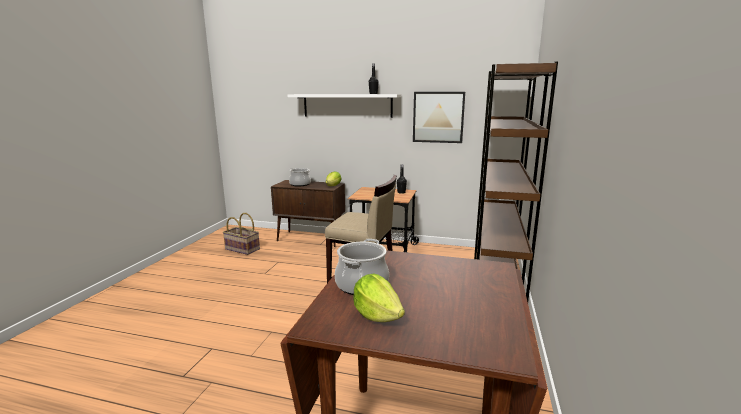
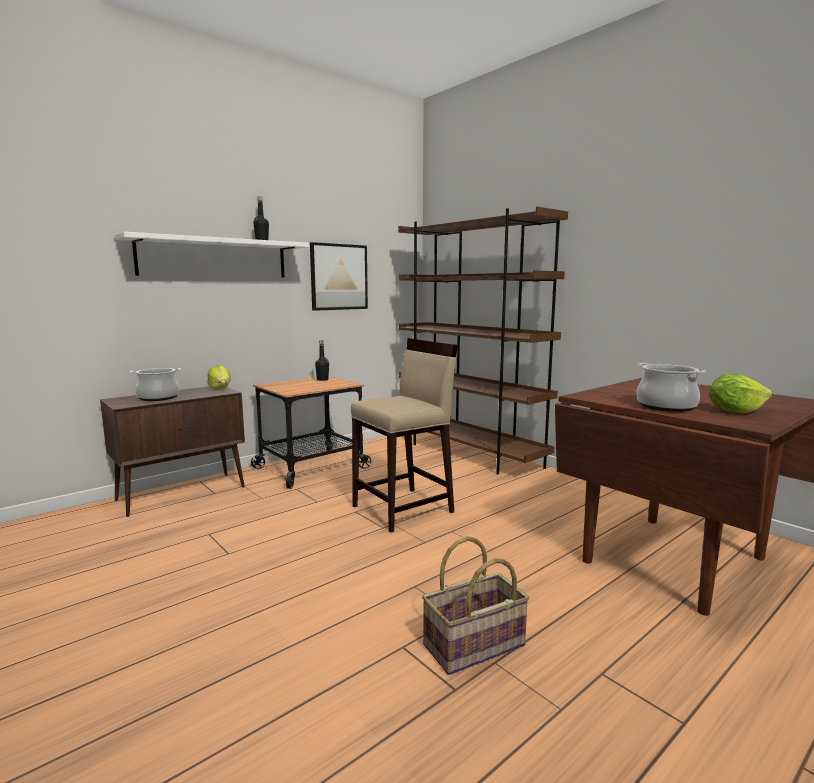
camera: 55 degrees left, 5 degrees down
(242, 249) = (87, 552): basket -> basket (474, 646)

